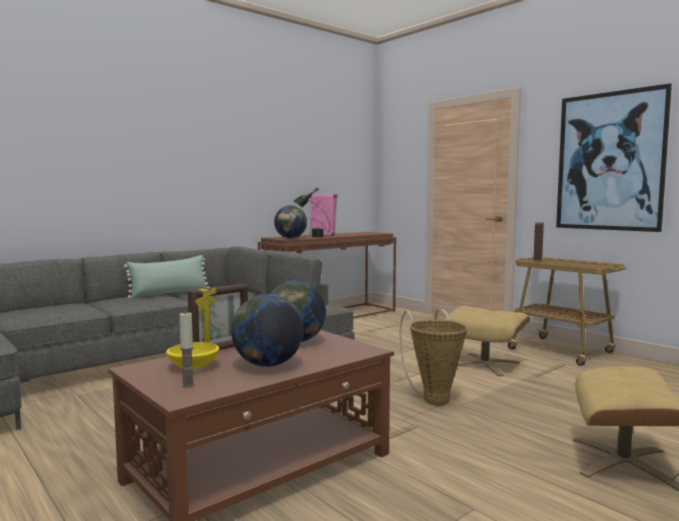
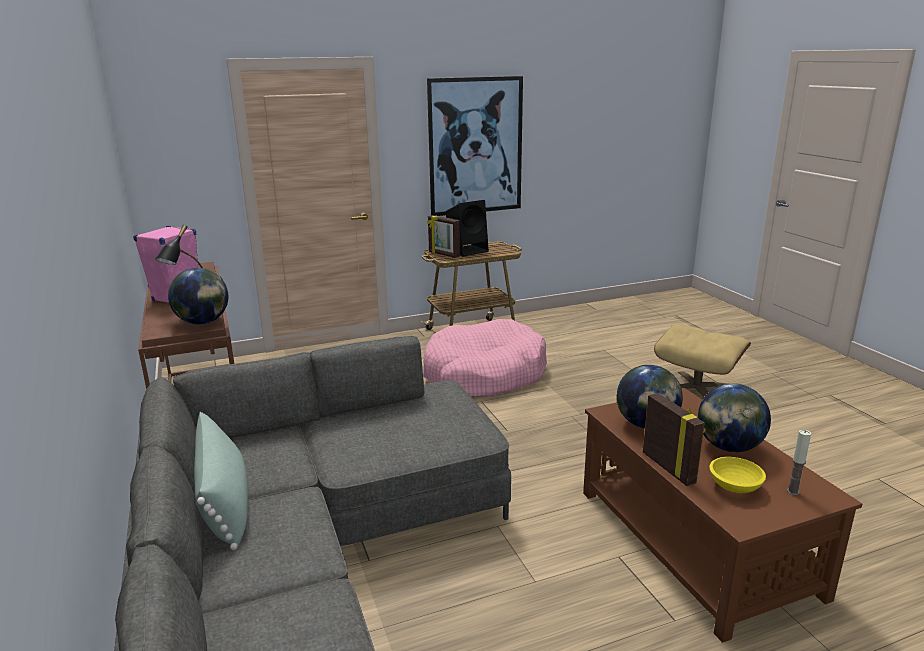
camera: 70 degrees left, 15 degrees up
(434, 398) = (561, 420): basket -> none
(484, 364) = (484, 374): beige ottoman -> pink dog bed
(566, 261) = (468, 250): none -> black speaker

